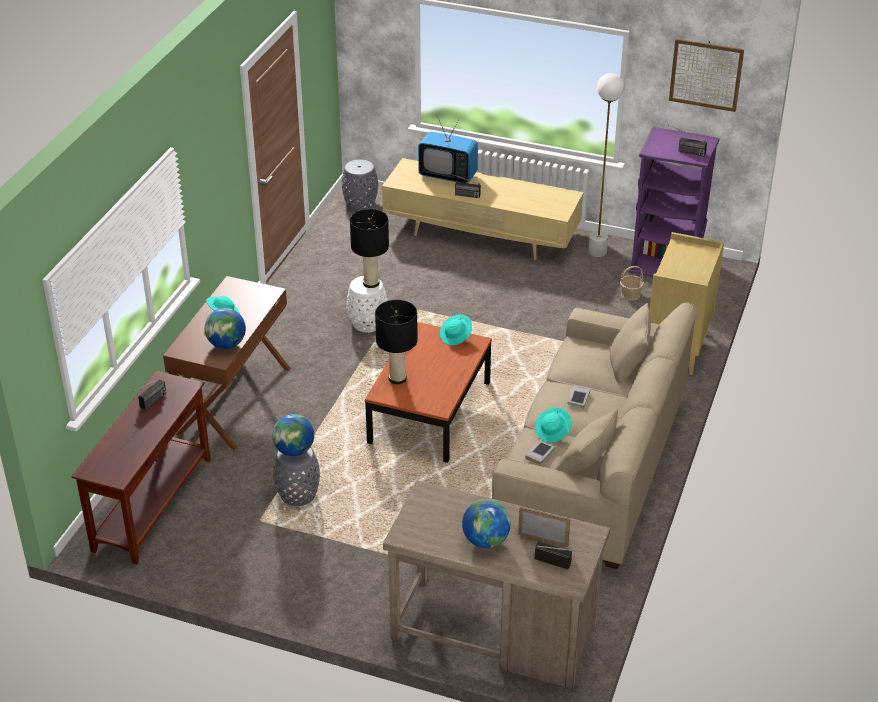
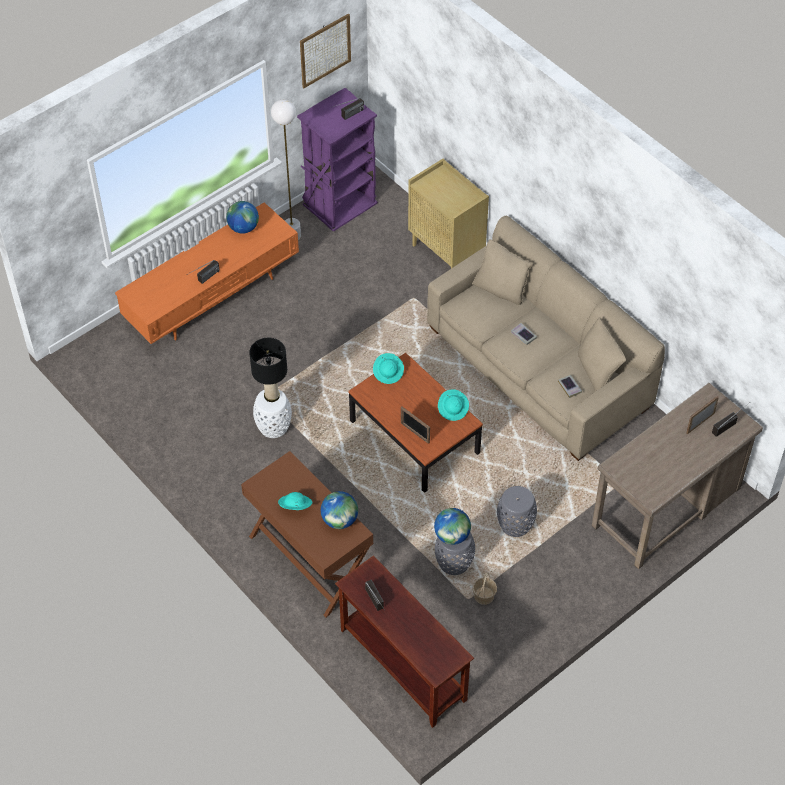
camera: 60 degrees left, 15 degrees up
(360, 203) = (95, 356): grey stool -> grey stool (515, 524)
(397, 378) = (415, 433): black table lamp -> picture frame
(448, 175) = (169, 274): television -> none
(481, 235) = (211, 296): beige tv stand -> orange tv stand
(485, 541) = (683, 454): globe -> globe (243, 228)
(553, 432) = (550, 368): turquoise hat -> turquoise hat (453, 409)
(630, 294) = (362, 245): basket -> basket (484, 595)

